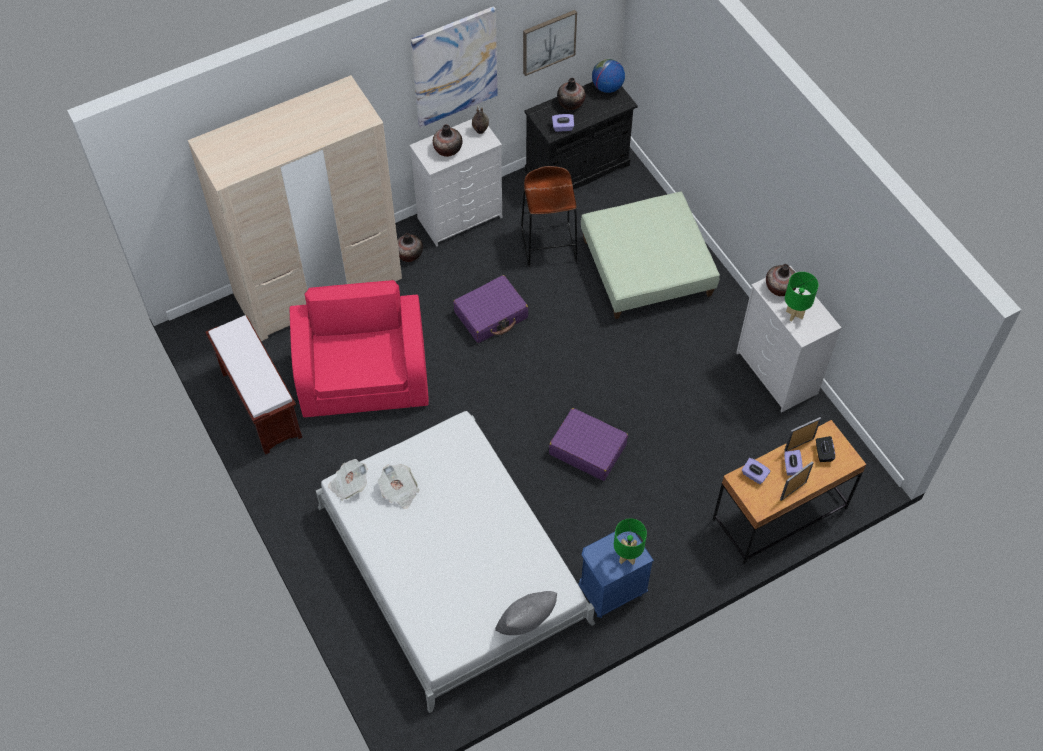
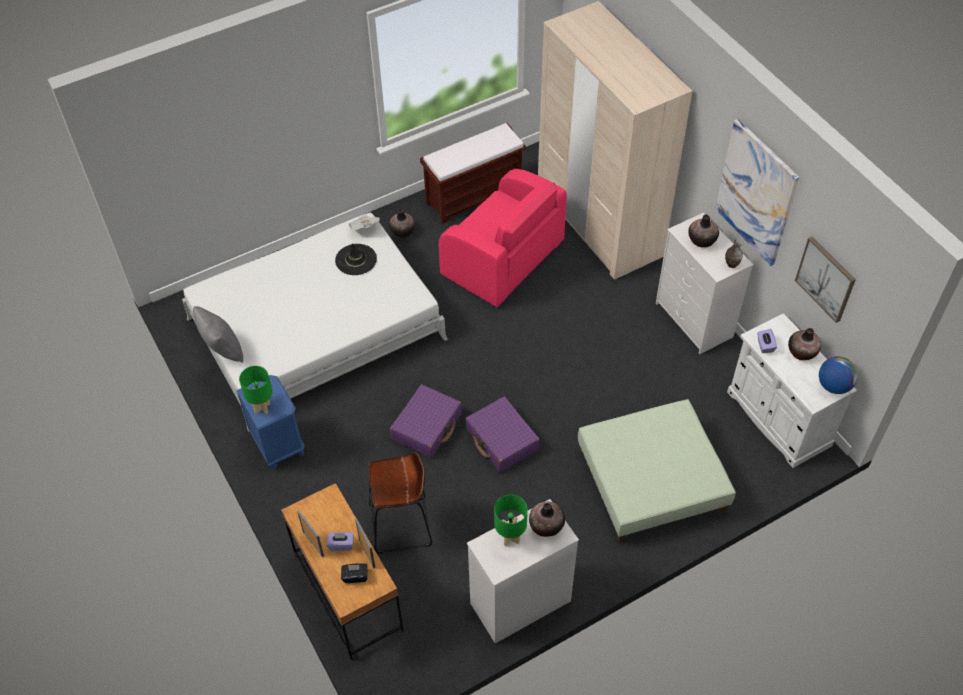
camera: 90 degrees right, 5 degrees down
(364, 377) = (503, 260): pink armchair -> pink armchair turned 45 degrees clockwise
(399, 491) = (356, 260): newspaper -> black hat
(409, 254) = (643, 284): vase -> vase (402, 232)
(491, 315) = (577, 348): purple suitcase -> purple suitcase (502, 440)
(549, 244) = (670, 394): brown stool -> brown stool (401, 525)
(577, 168) = (778, 418): black cabinet -> white cabinet
(754, 475) = (333, 510): purple tissue box -> none

